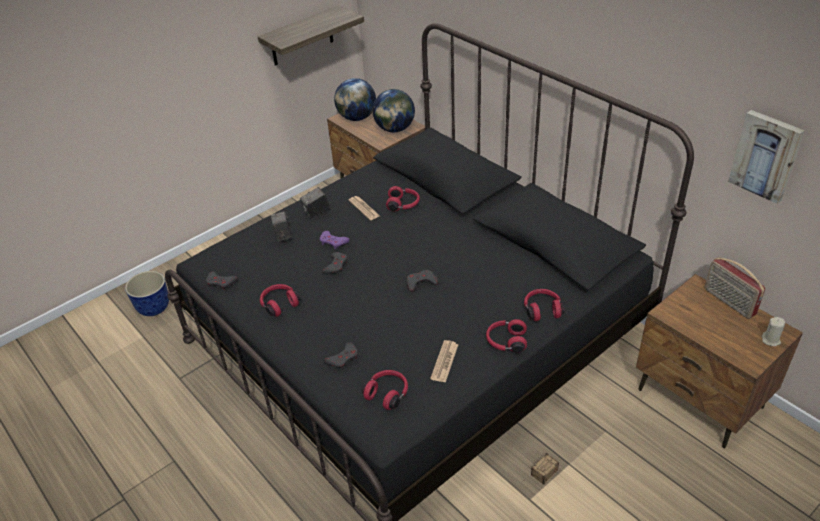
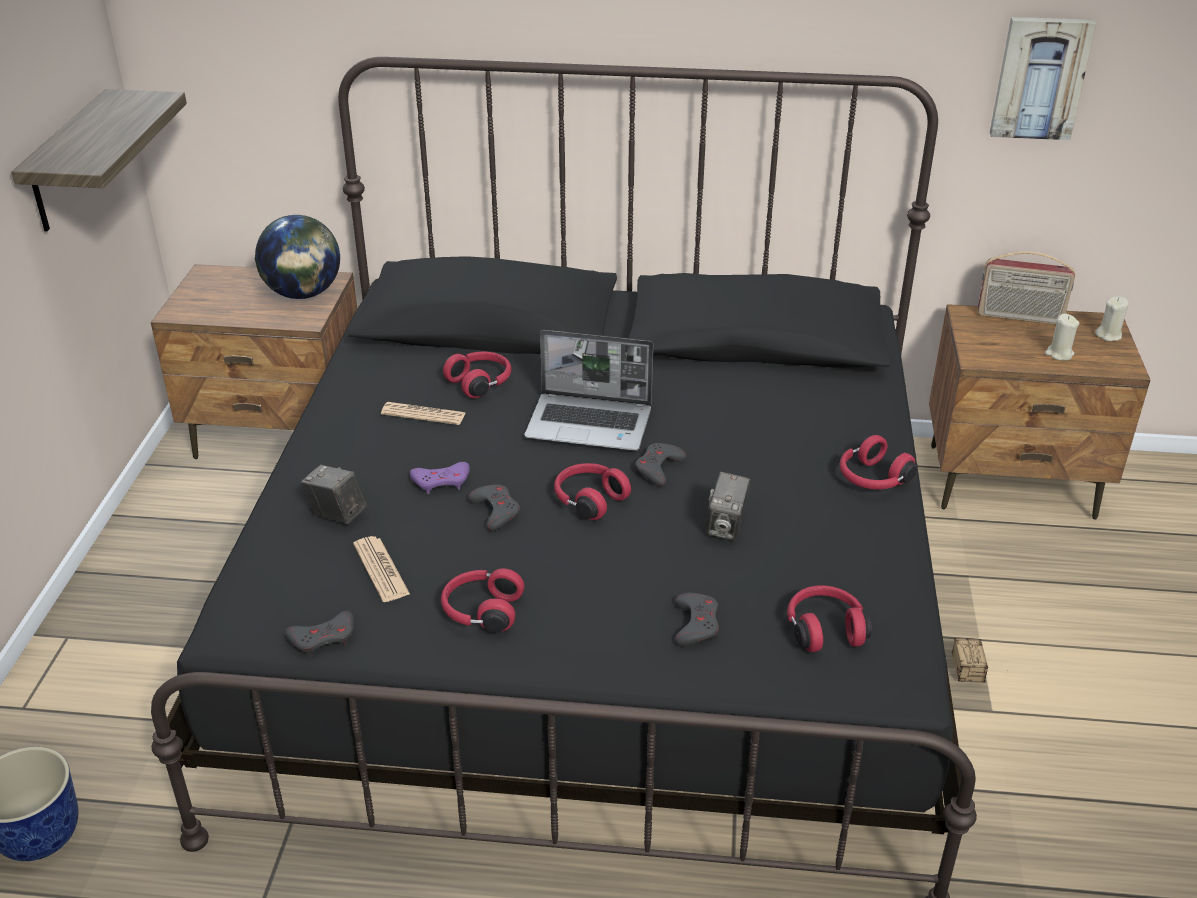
camera: 45 degrees left, 5 degrees down
(316, 212) = (347, 454): camera -> camera (726, 527)
(357, 117) = (209, 301): globe -> none
(421, 247) = (591, 424): none -> laptop
(444, 361) = (835, 545): newspaper -> newspaper (381, 570)
(542, 309) = (858, 420): red headphones -> red headphones (589, 500)
(719, 334) = (1059, 354): none -> beige candle

